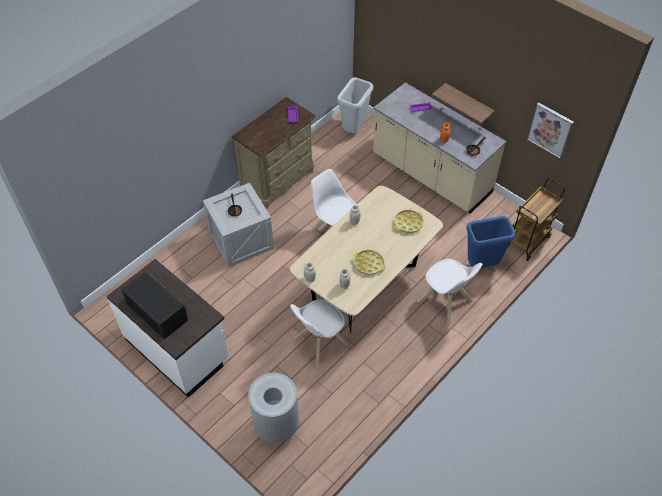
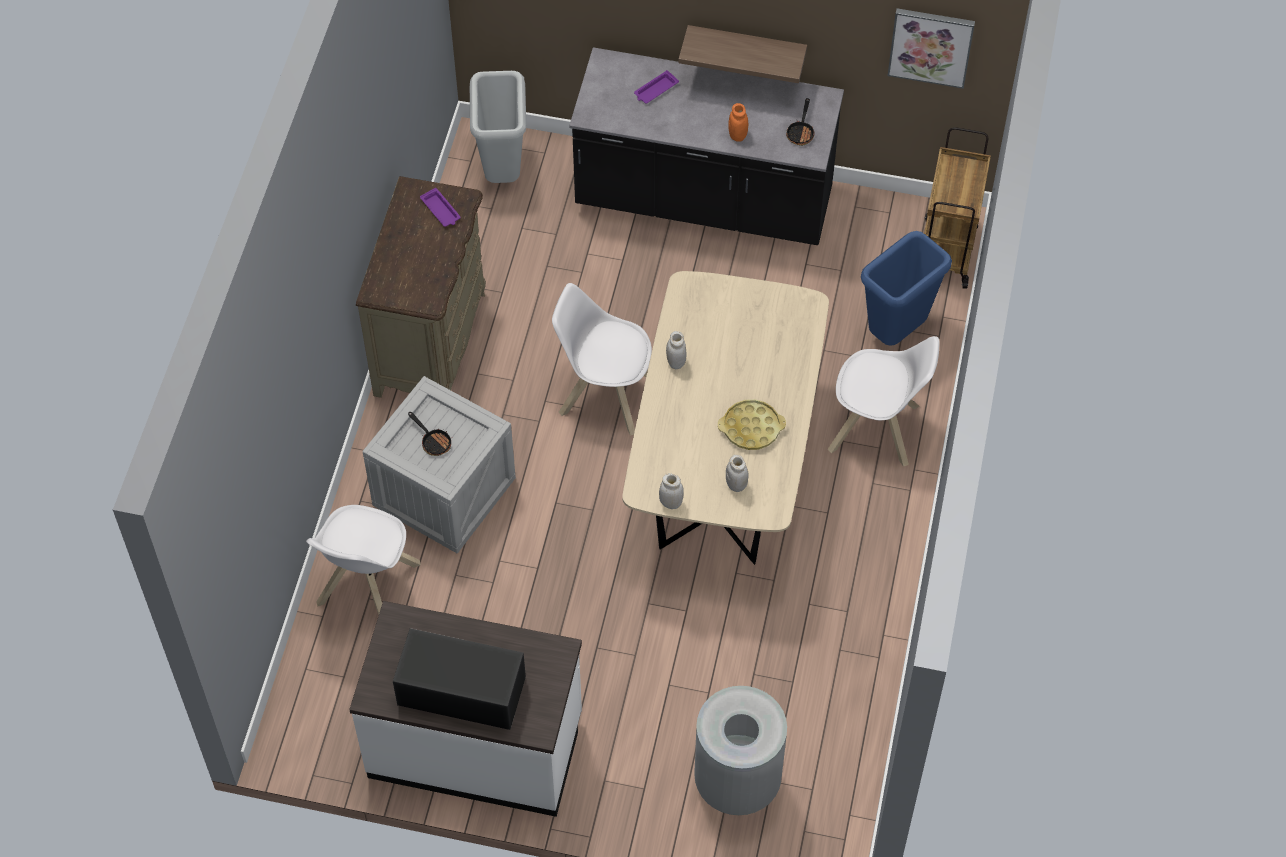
camera: 30 degrees left, 5 degrees up
(319, 343) = (714, 608): white chair -> white chair (367, 586)
(408, 223) = (768, 321): yellow tray -> none
(431, 175) = (704, 201): beige counter -> black counter

